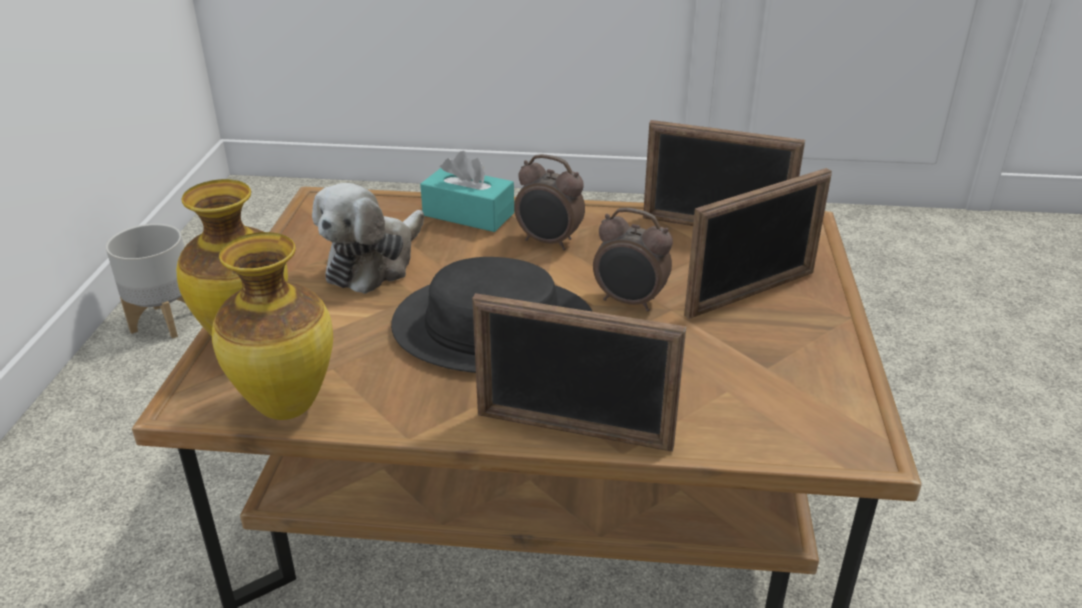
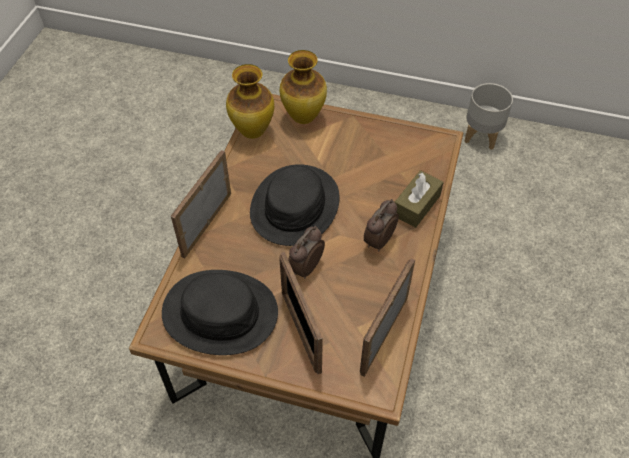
camera: 100 degrees right, 20 degrees up
(374, 263) = (367, 162): plush toy -> none
(468, 214) = (416, 205): turquoise tissue box -> brown tissue box
(770, 377) = (220, 312): none -> black hat

